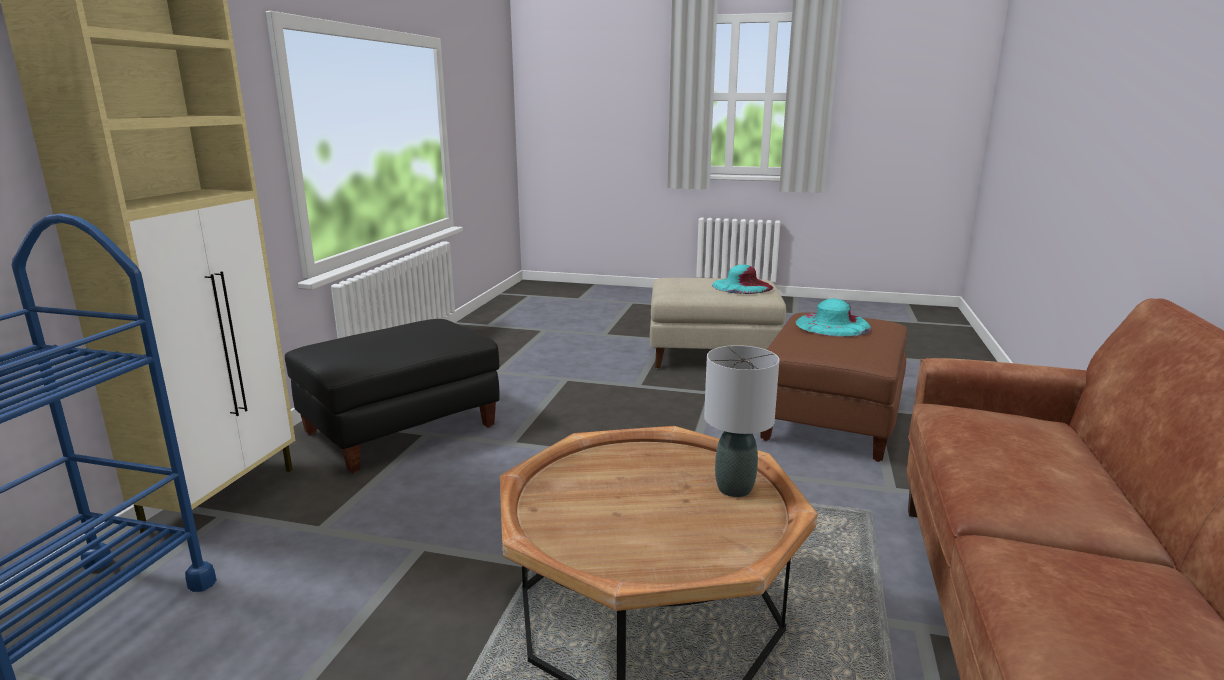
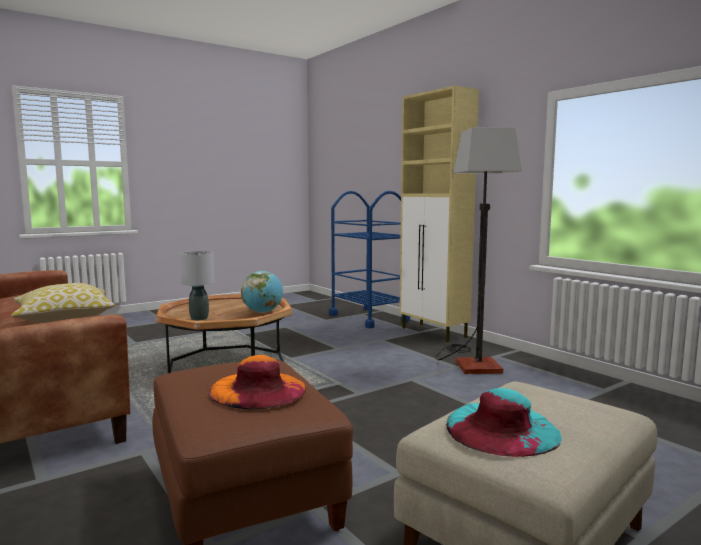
camera: 130 degrees right, 10 degrees down
(401, 430) = (470, 363): black ottoman -> floor lamp
(608, 461) = (262, 312): none -> globe
(833, 325) = (258, 389): turquoise hat -> orange hat
(1016, 470) = (64, 318): none -> pillow

